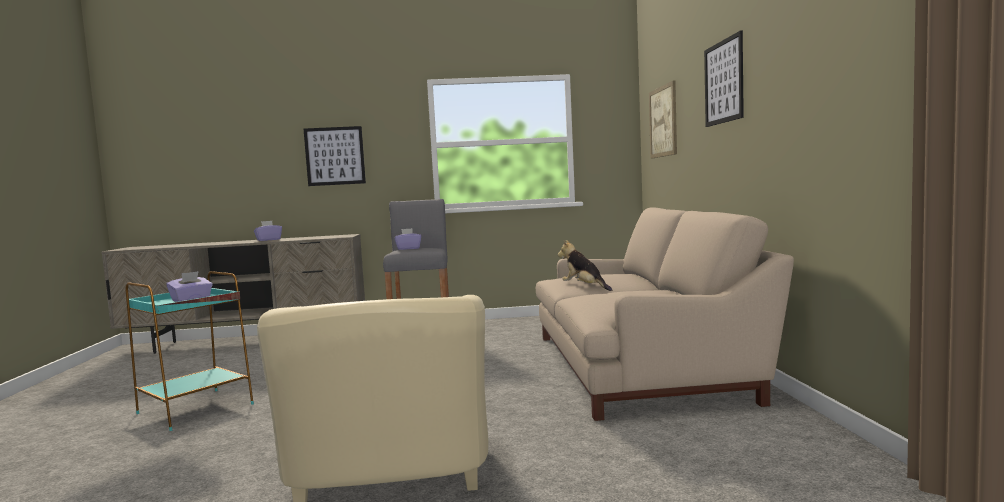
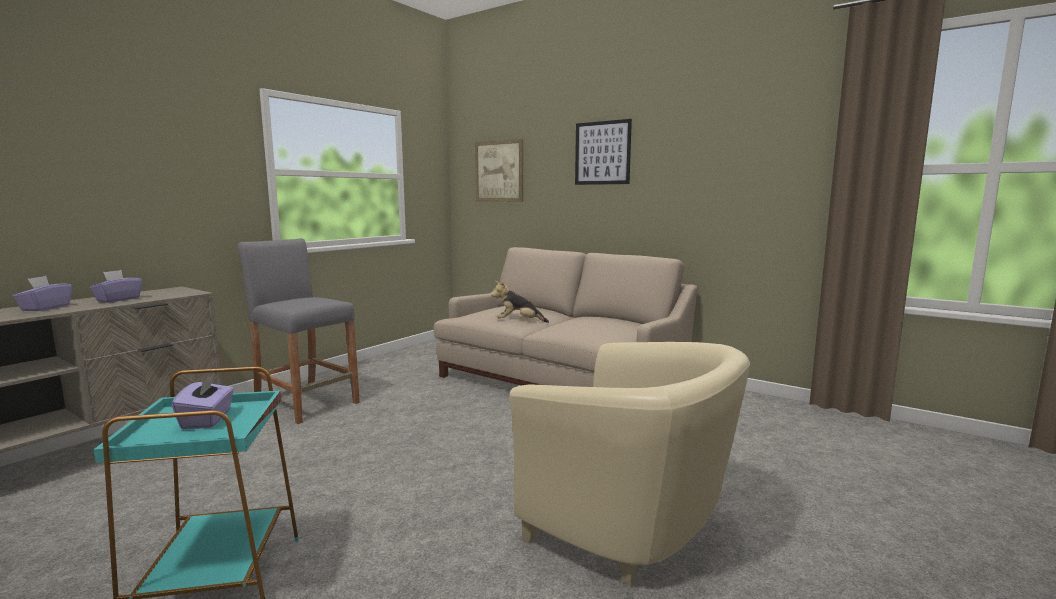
camera: 50 degrees left, 5 degrees up
(335, 156) = (133, 176): picture -> none
(408, 248) = (295, 301): purple tissue box -> purple tissue box (118, 299)

